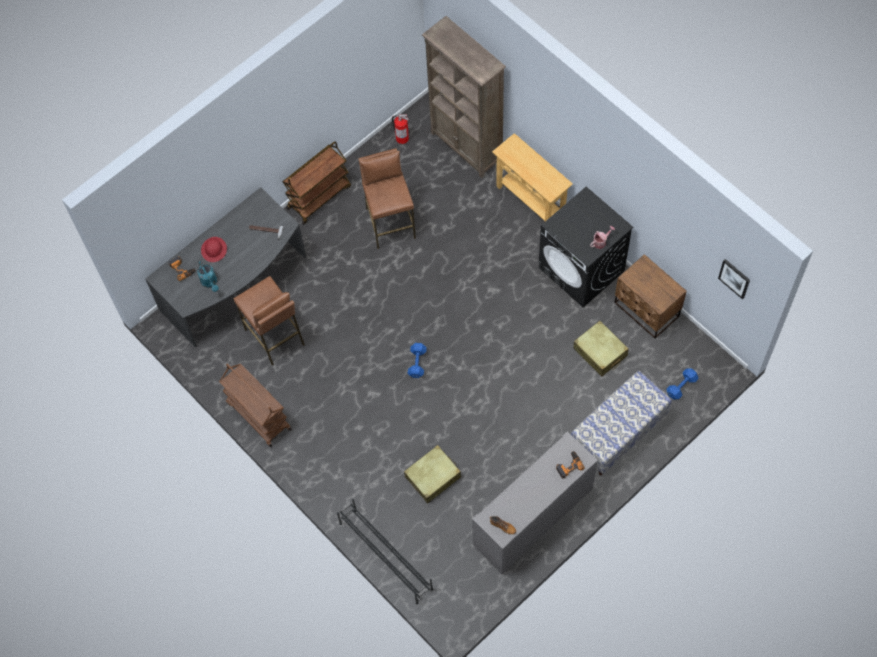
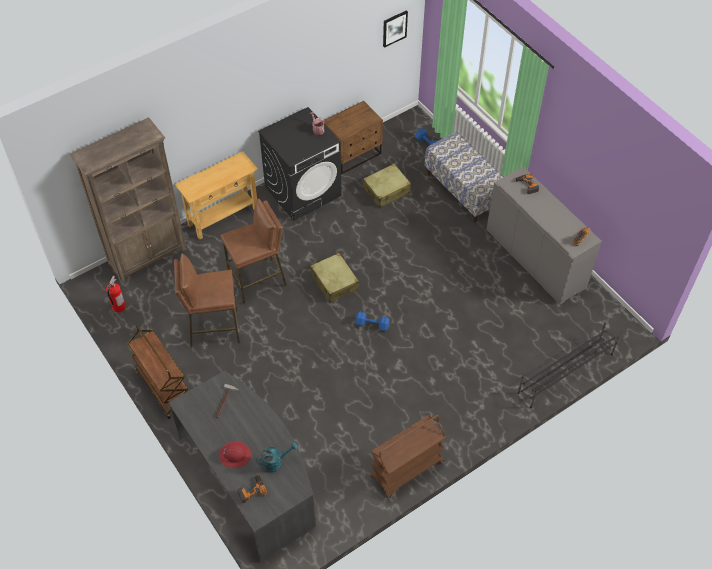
camera: 85 degrees left, 10 degrees down
(274, 337) = (319, 446): brown stool -> brown stool (258, 281)
(433, 477) = (490, 326): beige suitcase -> beige suitcase (334, 282)

